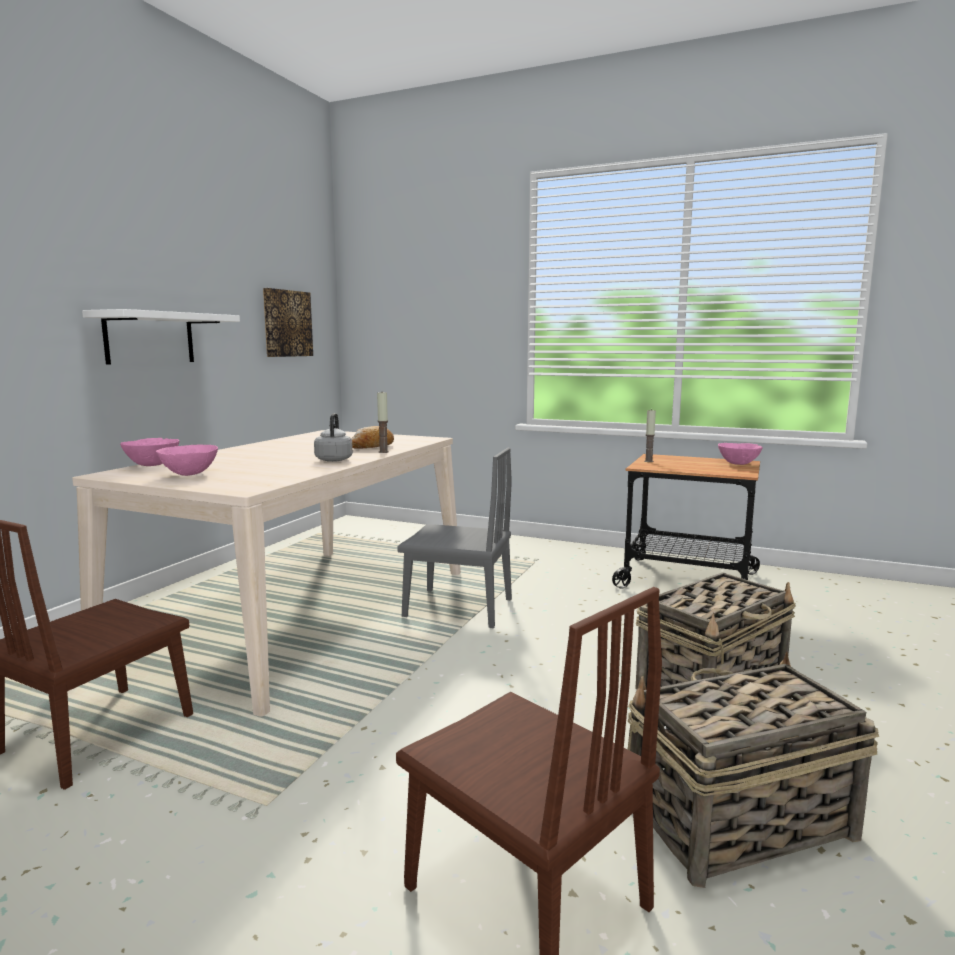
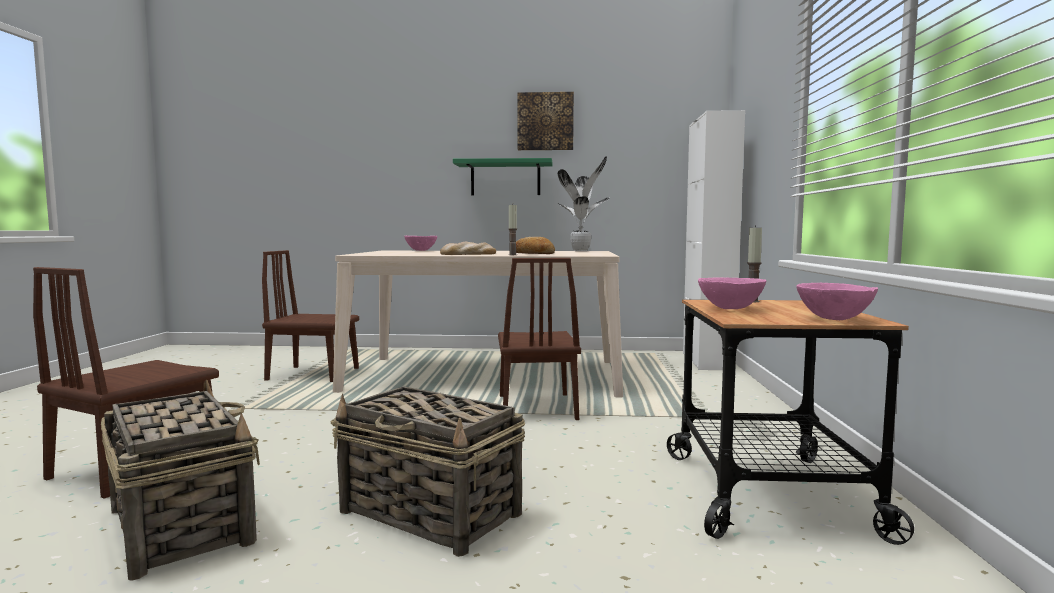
camera: 70 degrees right, 5 degrees down
(150, 338) = (505, 178): white shelf -> green shelf
(189, 474) = (396, 252): pink bowl -> pink bowl (730, 308)
(287, 323) = (647, 164): picture -> picture (545, 121)
(313, 434) = (582, 251): none -> potted plant
(334, 459) = (468, 254): grey kettle -> bread
(376, 525) = (707, 361): none -> white cabinet
(458, 608) = (536, 407): grey chair -> brown chair

